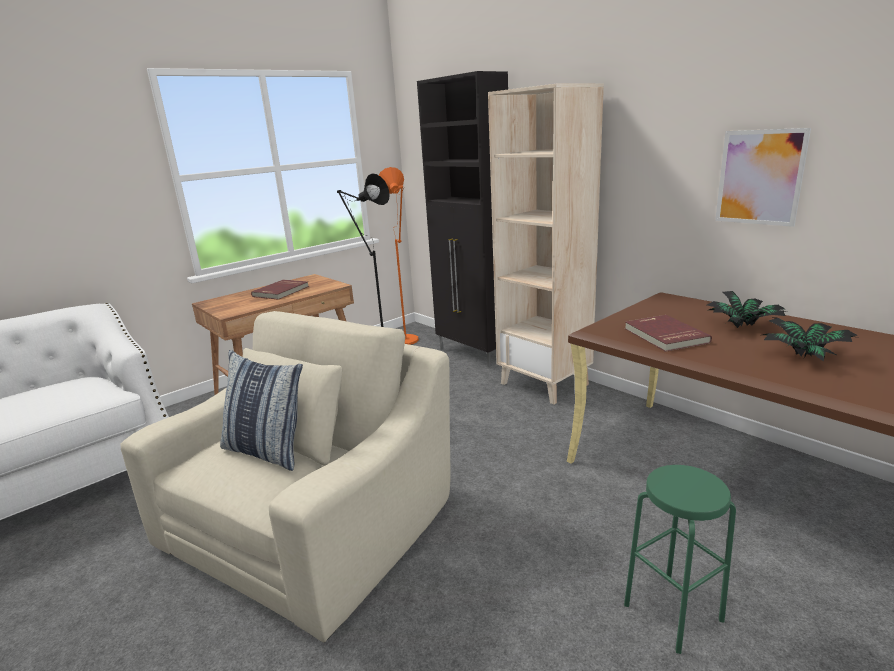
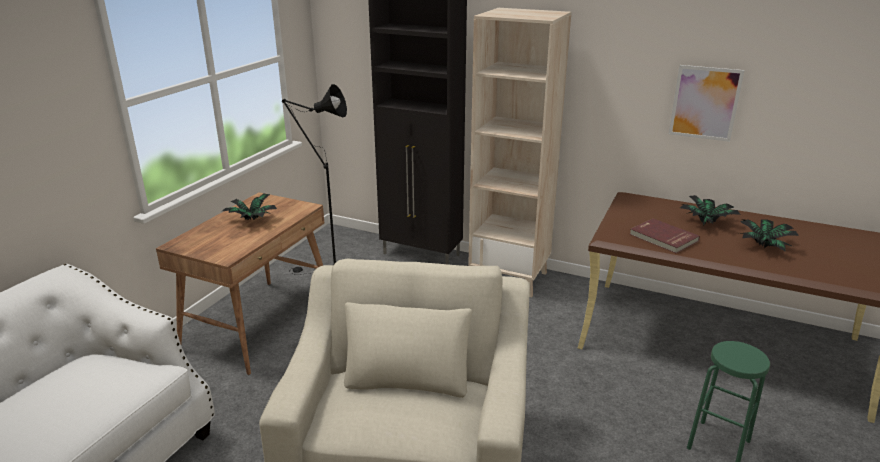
camera: 25 degrees left, 5 degrees up
(267, 451) = (404, 396): pillow -> none
(281, 291) = (251, 221): red book -> potted plant
(408, 342) = (342, 249): orange floor lamp -> none

